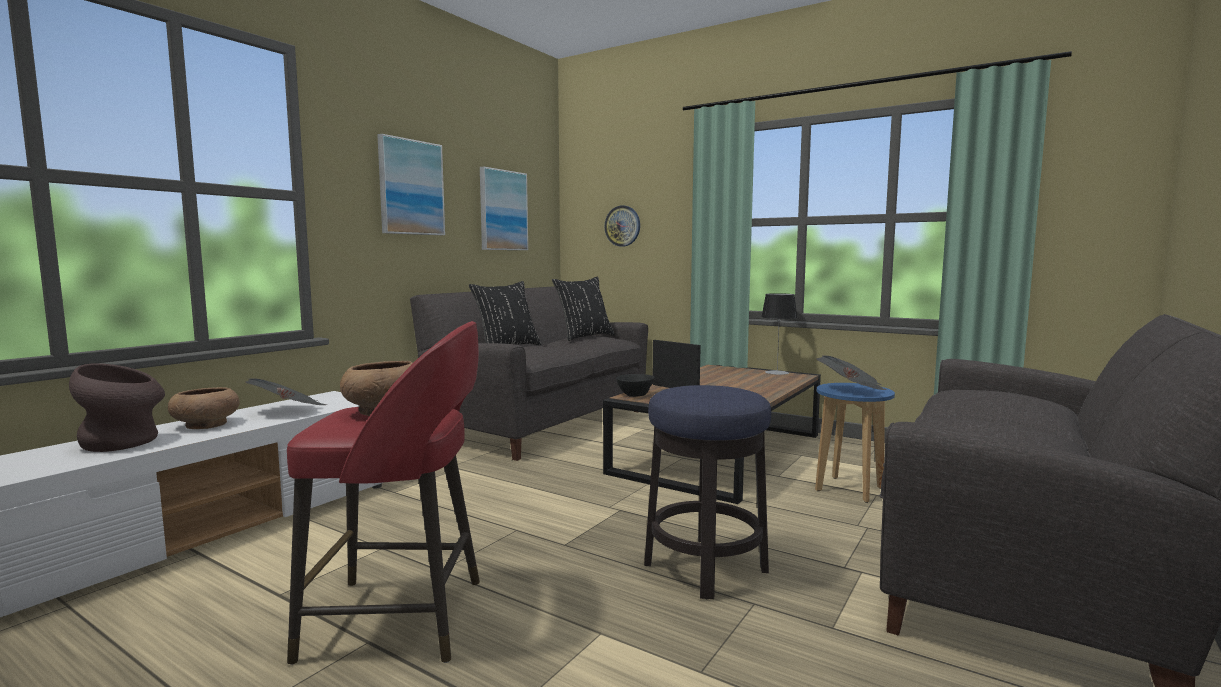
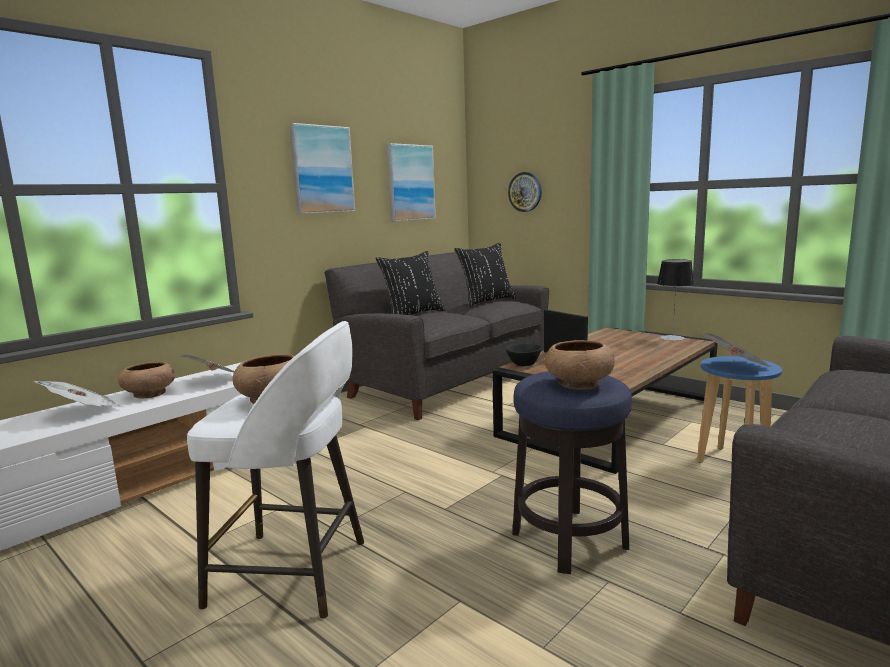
camera: 10 degrees right, 5 degrees up
(124, 444) = (85, 412): brown vase -> newspaper
(400, 619) = (293, 573): red stool -> white stool
(716, 394) = (578, 384): none -> brown bowl

